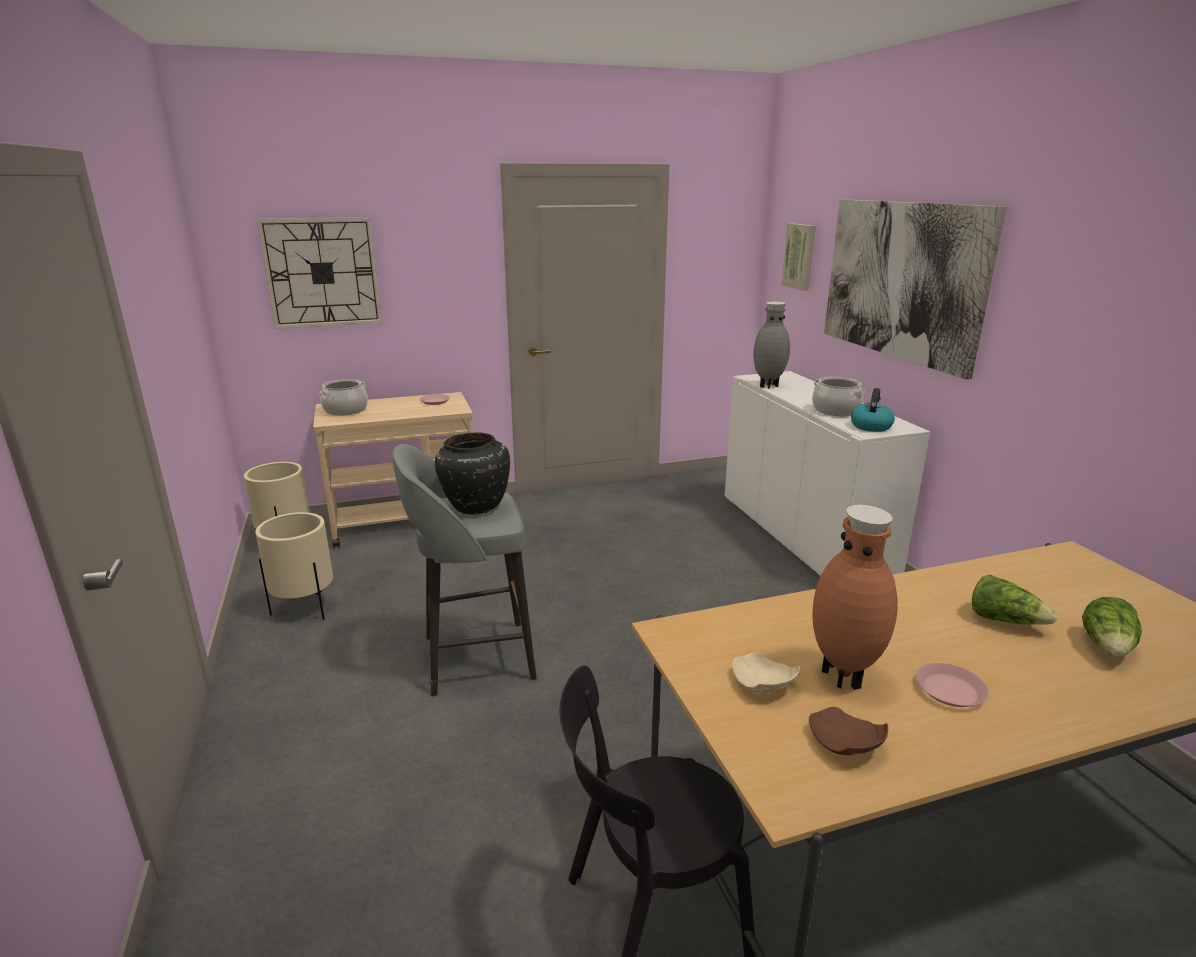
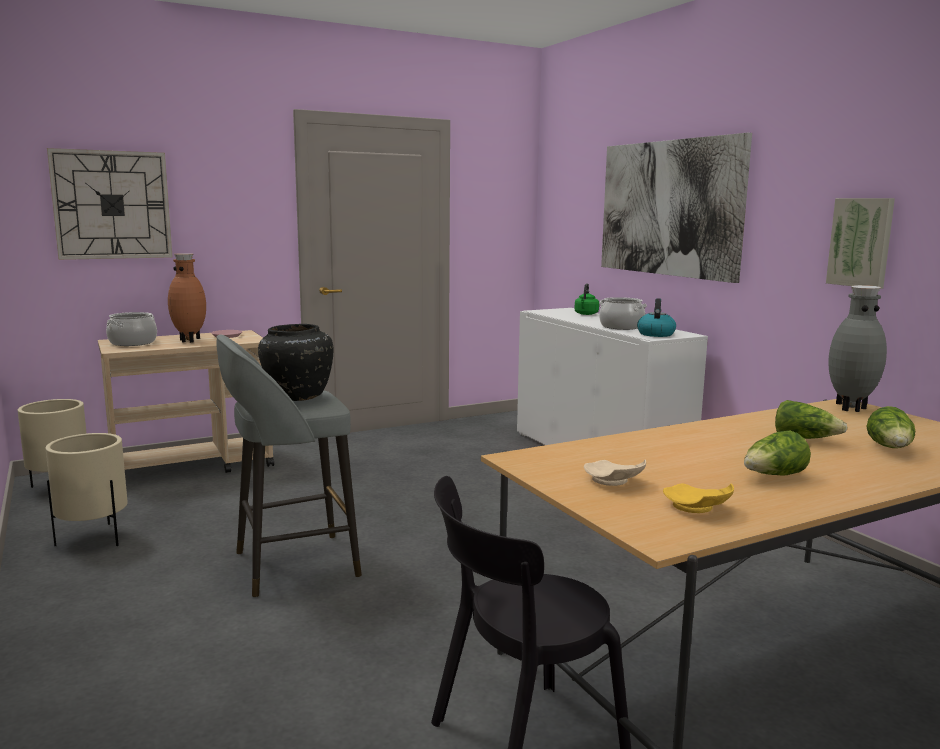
camera: 10 degrees left, 10 degrees down
(767, 385) = (554, 315): grey vase -> grey vase (849, 408)
(800, 256) = (573, 202): picture -> picture (861, 242)
(803, 384) = (586, 314): none -> green kettle
(844, 745) = (697, 508): brown plate -> yellow plate
(845, 675) = (683, 473): brown vase -> brown vase (190, 340)
(950, 690) = (774, 476): pink plate -> lettuce

